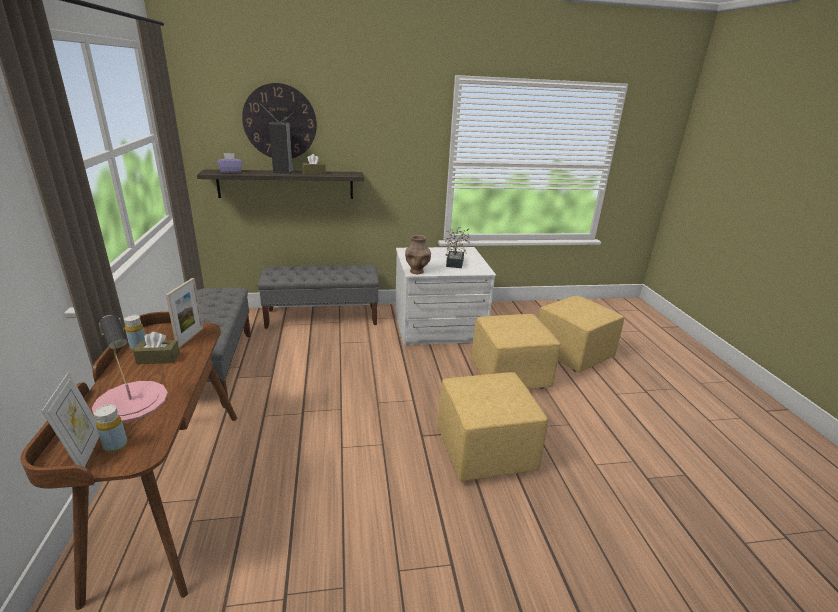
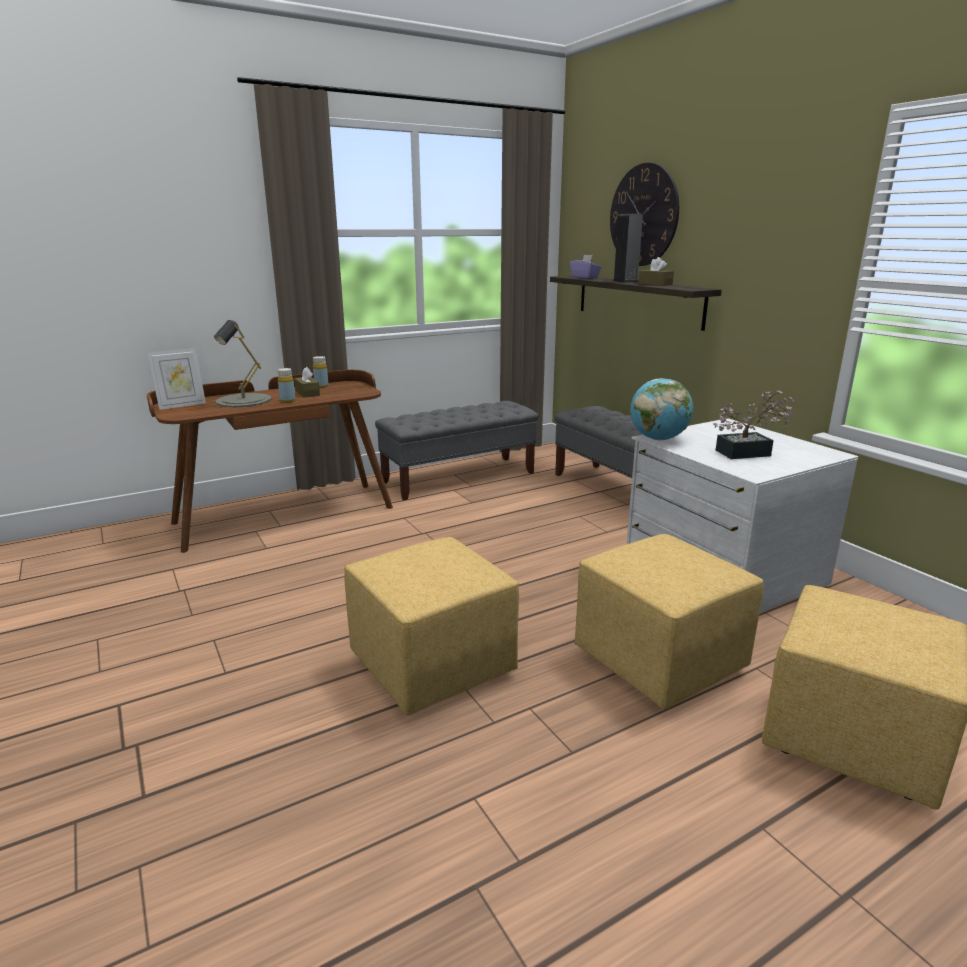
camera: 70 degrees right, 5 degrees down
(116, 446) = (188, 409): yellow bottle -> yellow bottle (287, 401)
(131, 401) = (244, 400): pink table lamp -> grey table lamp
(190, 337) = (347, 392): picture frame -> none
(416, 272) = (658, 439): brown vase -> globe

